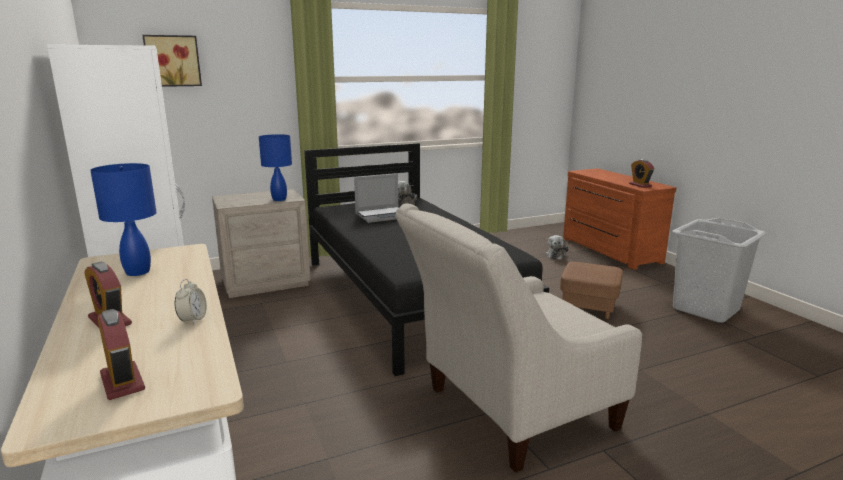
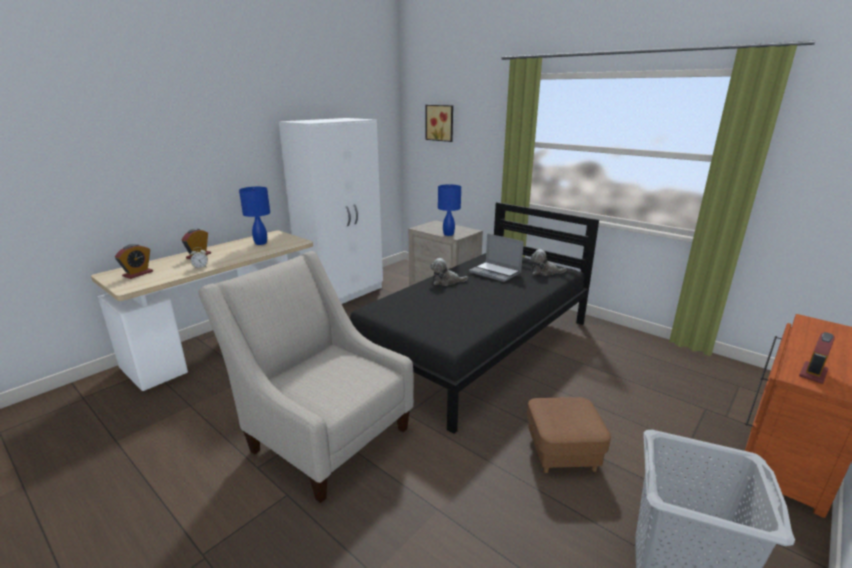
camera: 65 degrees right, 5 degrees up
(556, 255) = (693, 405): plush toy -> plush toy (446, 282)

